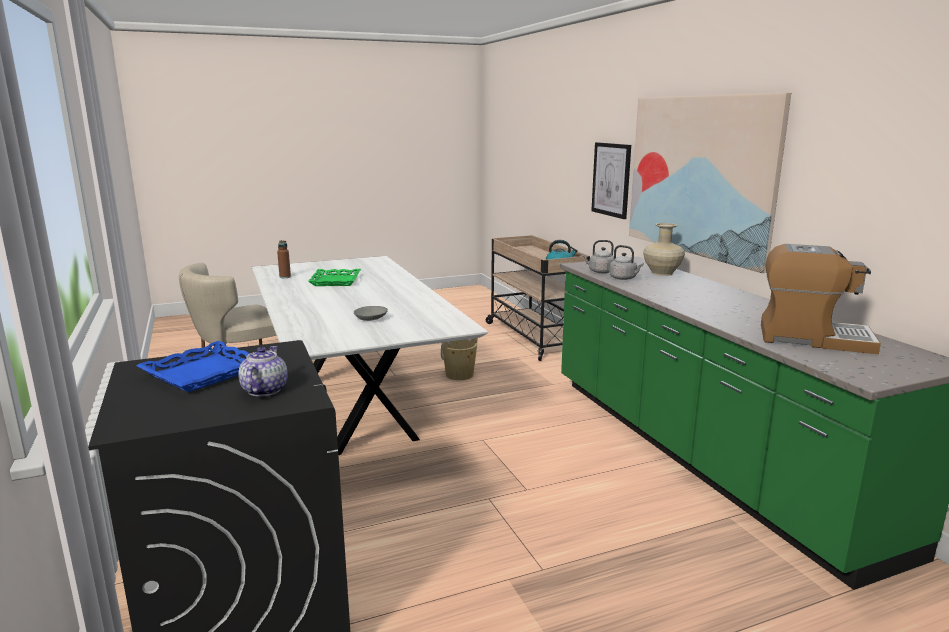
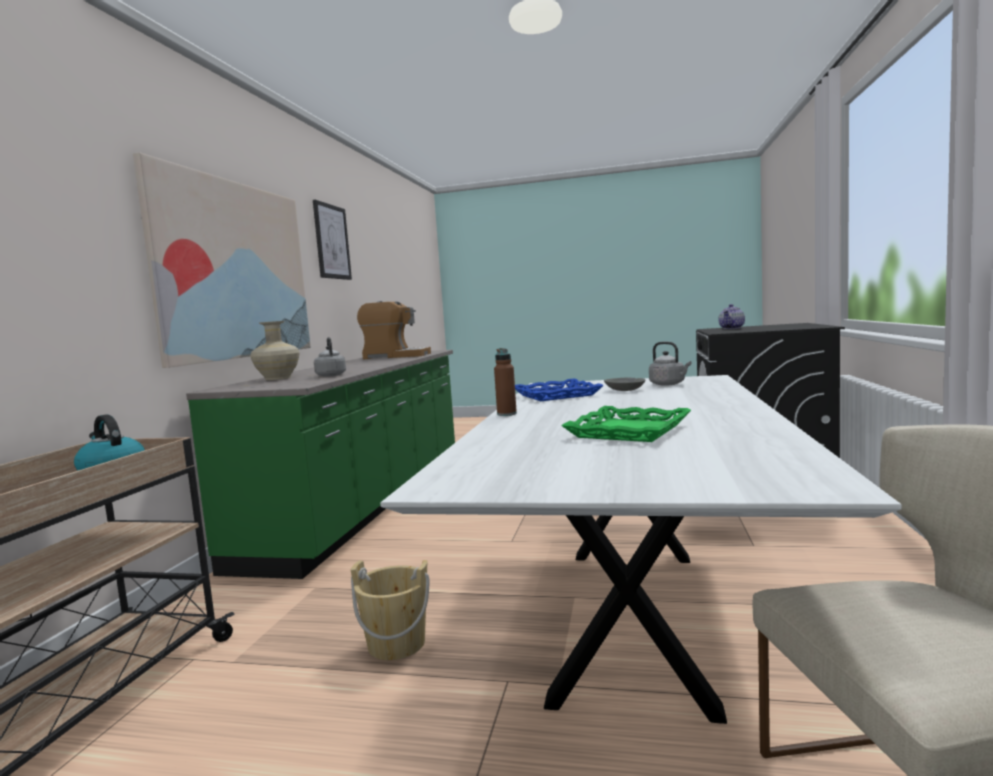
camera: 145 degrees left, 10 degrees down
(203, 373) = (772, 328): blue tray -> blue tray (556, 395)
(285, 277) = (746, 448): brown bottle -> brown bottle (506, 414)
(600, 272) = (318, 379): grey kettle -> grey kettle (669, 384)
(611, 179) = (86, 285): picture -> picture (331, 242)
(812, 338) = (395, 356): coffee machine -> coffee machine turned 135 degrees clockwise

